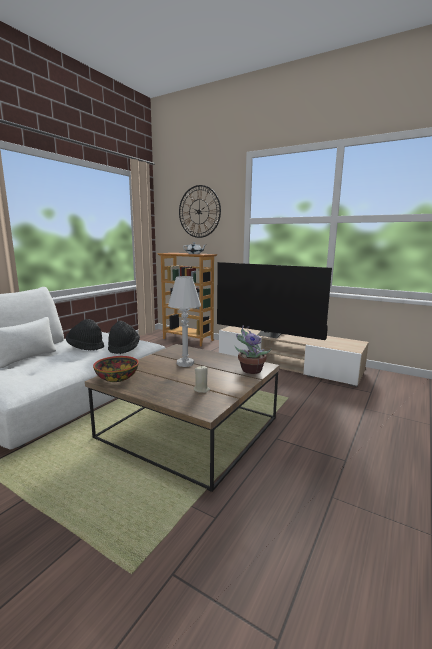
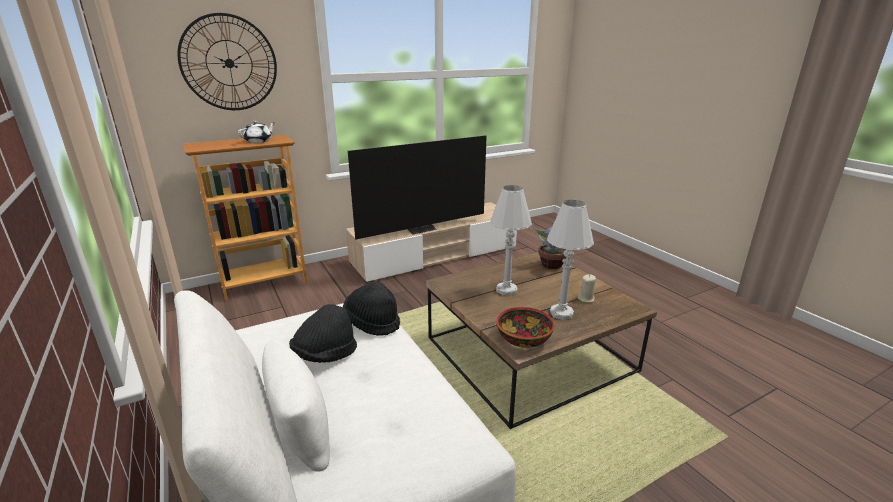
camera: 60 degrees left, 10 degrees up
(165, 384) = (561, 313): none -> white table lamp

